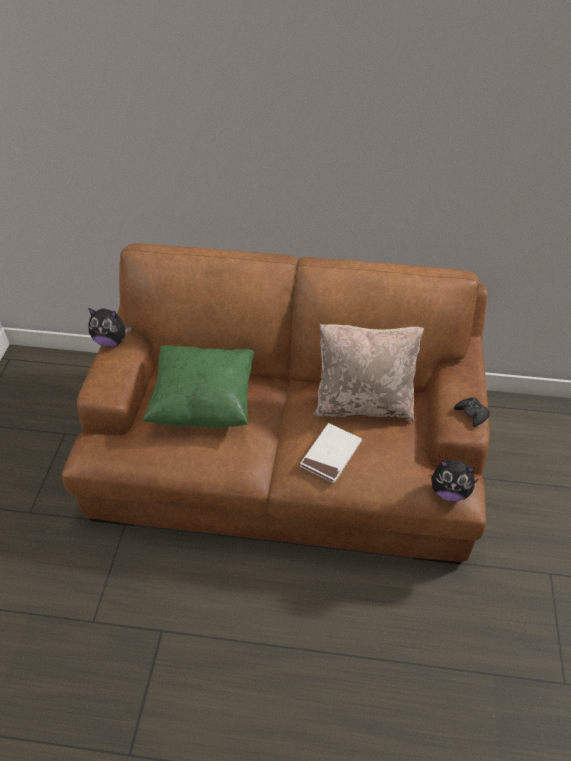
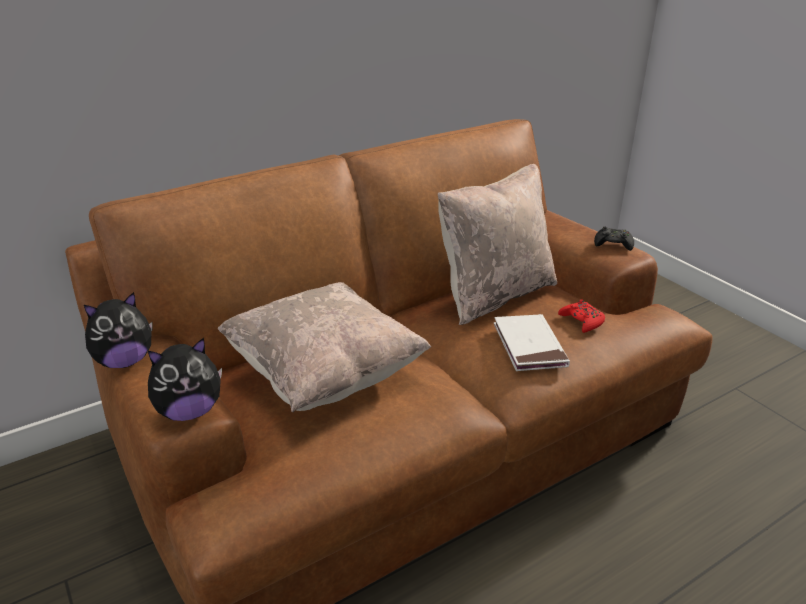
camera: 40 degrees left, 15 degrees down
(203, 404) = (324, 375): green pillow -> beige pillow
(387, 458) = (582, 321): none -> red game controller
(449, 492) = (664, 321): plush toy -> plush toy (190, 411)

